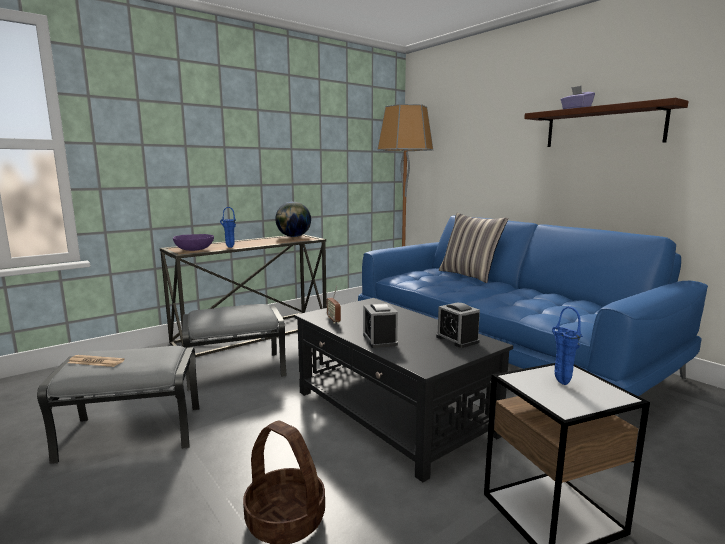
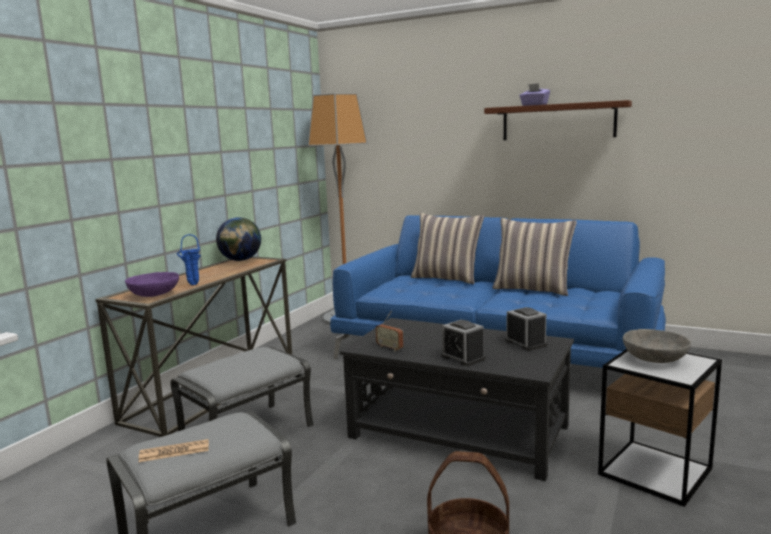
camera: 25 degrees left, 0 degrees up
(457, 339) = (525, 343): alarm clock -> alarm clock turned 150 degrees counterclockwise
(539, 295) = (533, 289): none -> pillow
(560, 382) = (654, 359): blue vase -> grey bowl

